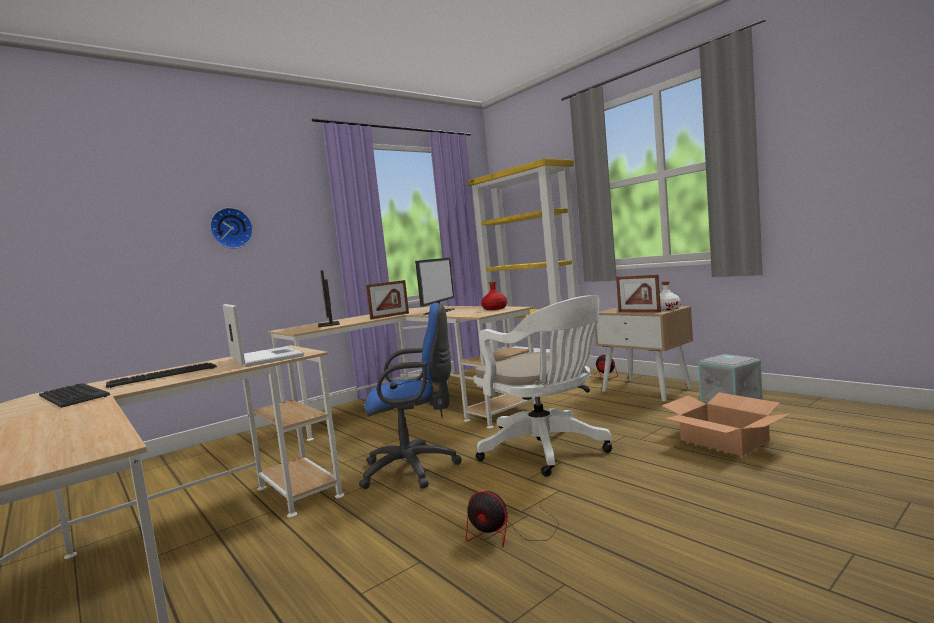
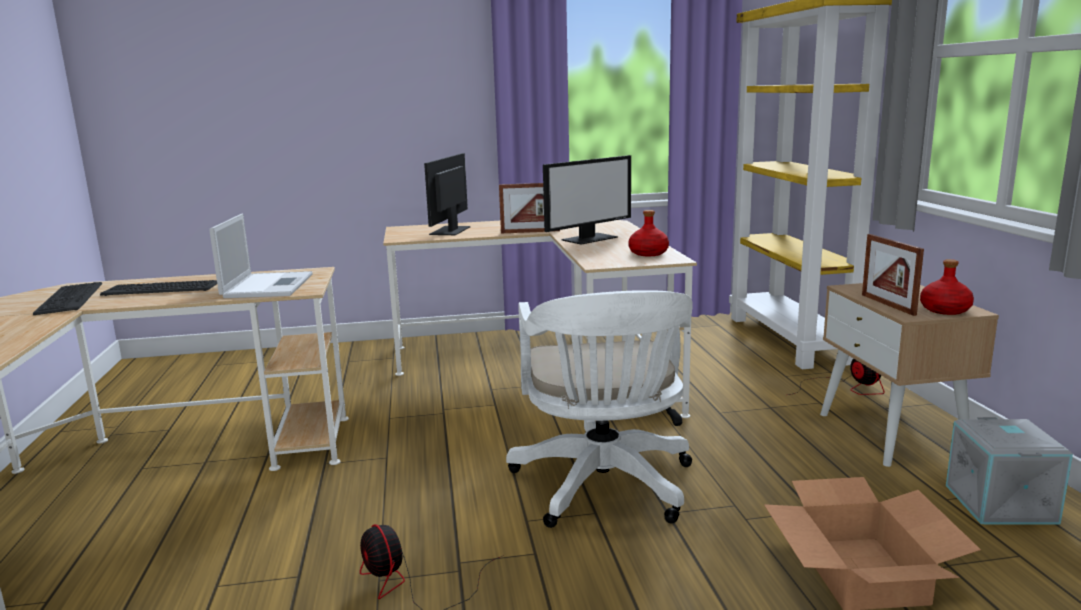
camera: 30 degrees right, 10 degrees up
(230, 228) = (357, 88): wall clock -> none
(415, 469) = (438, 456): blue office chair -> none
(667, 308) = (945, 310): white bottle -> red bottle

